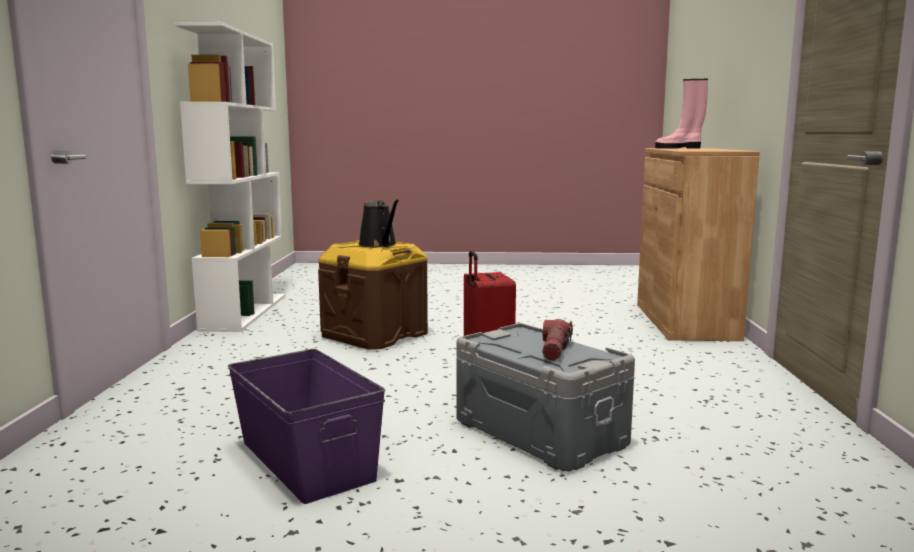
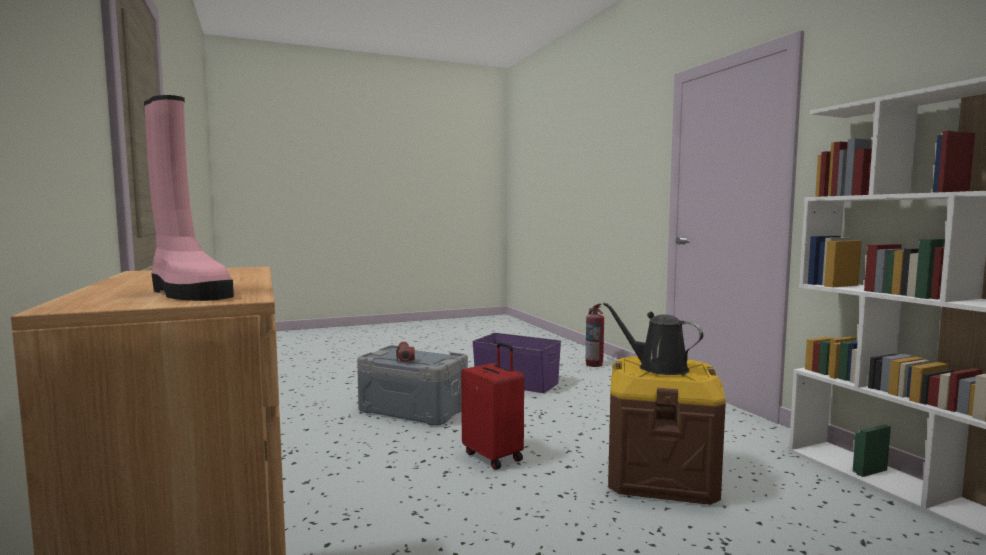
camera: 155 degrees right, 5 degrees down
(51, 483) = (594, 364): none -> fire extinguisher
(679, 148) = (187, 293): pink boot -> pink boot turned 60 degrees clockwise

